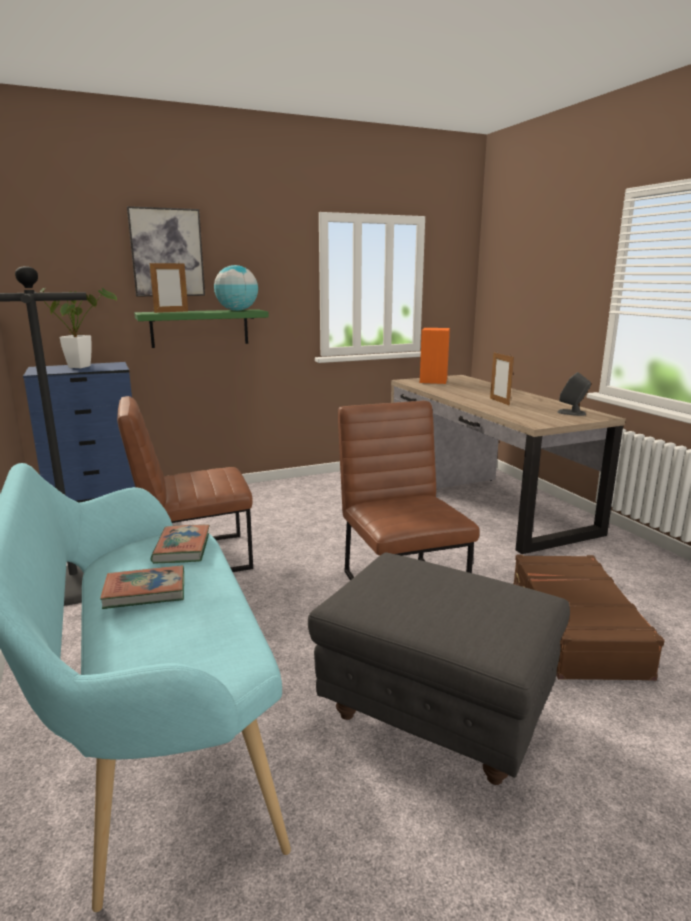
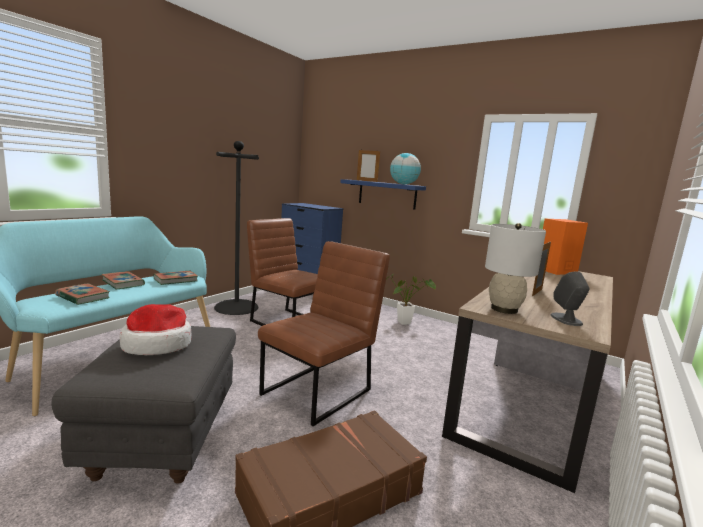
camera: 55 degrees right, 5 degrees down
(83, 366) = (317, 205): potted plant -> potted plant (407, 323)
(167, 252) = (376, 145): picture -> none
(200, 328) = (387, 194): green shelf -> blue shelf
(202, 631) = (83, 297): none -> book
(431, 597) = (157, 344): none -> hat
(542, 420) = (504, 309): none -> white table lamp

